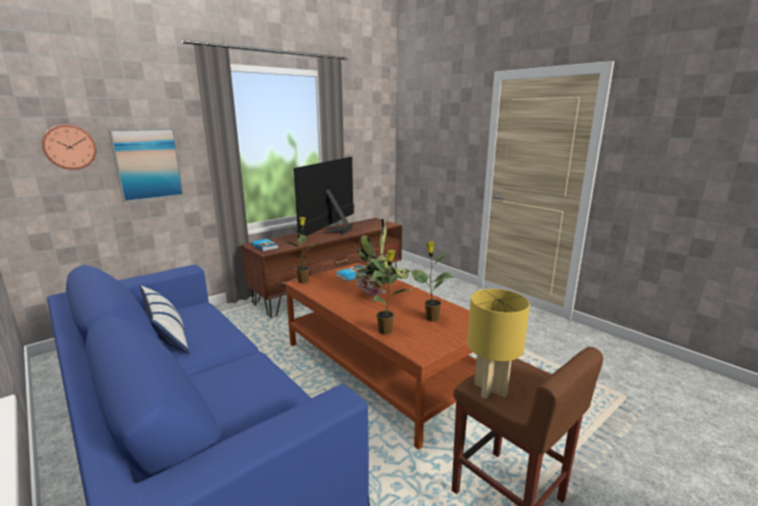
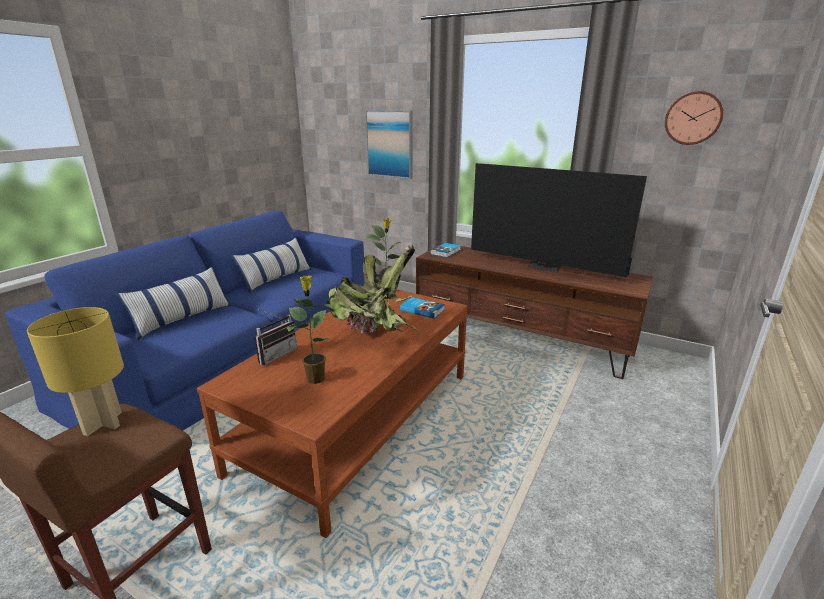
camera: 70 degrees right, 5 degrees up
(69, 147) = (344, 123): wall clock -> wall clock (693, 118)
(214, 401) = (182, 319): none -> pillow
(334, 230) = (545, 266): television -> television turned 150 degrees counterclockwise
(386, 330) = (275, 354): potted plant -> radio

